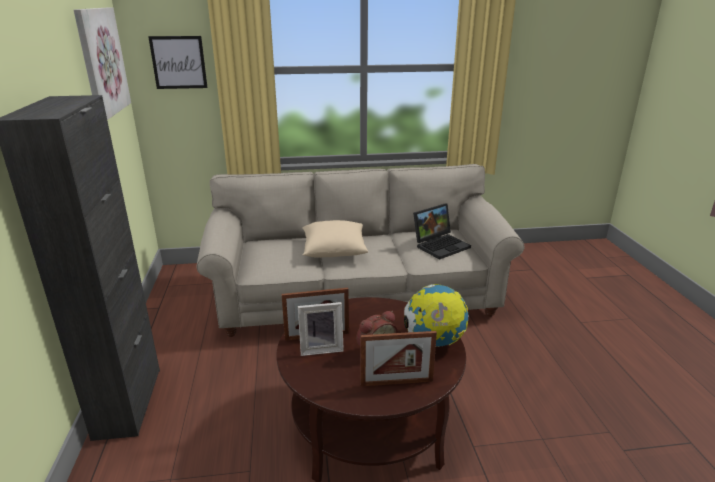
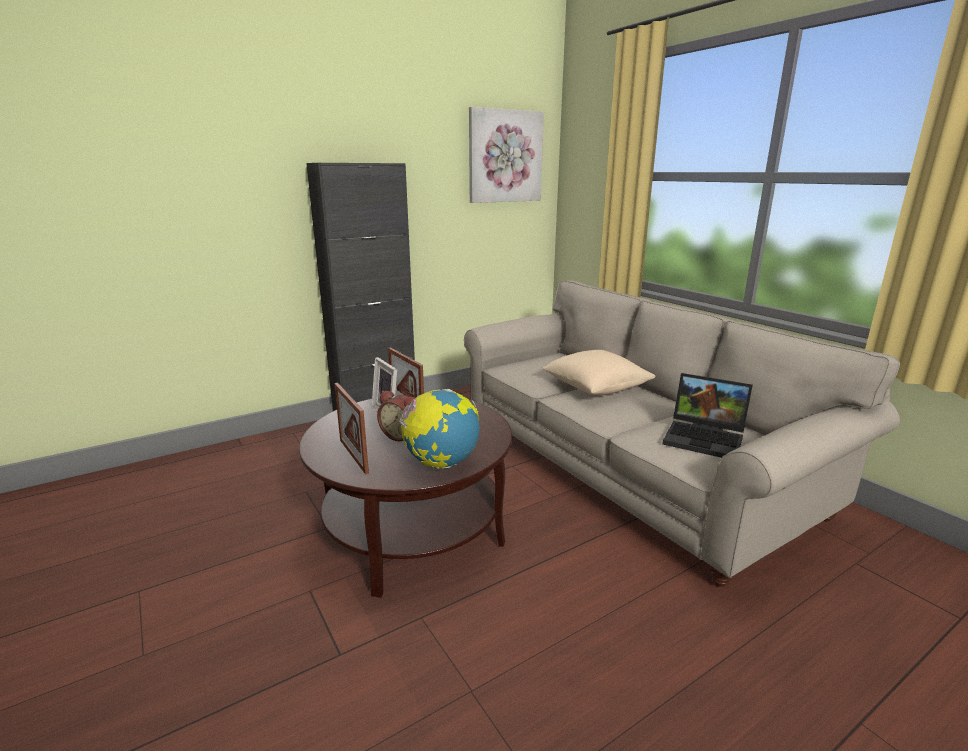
camera: 65 degrees right, 5 degrees down
(178, 62) = (591, 166): picture -> none

